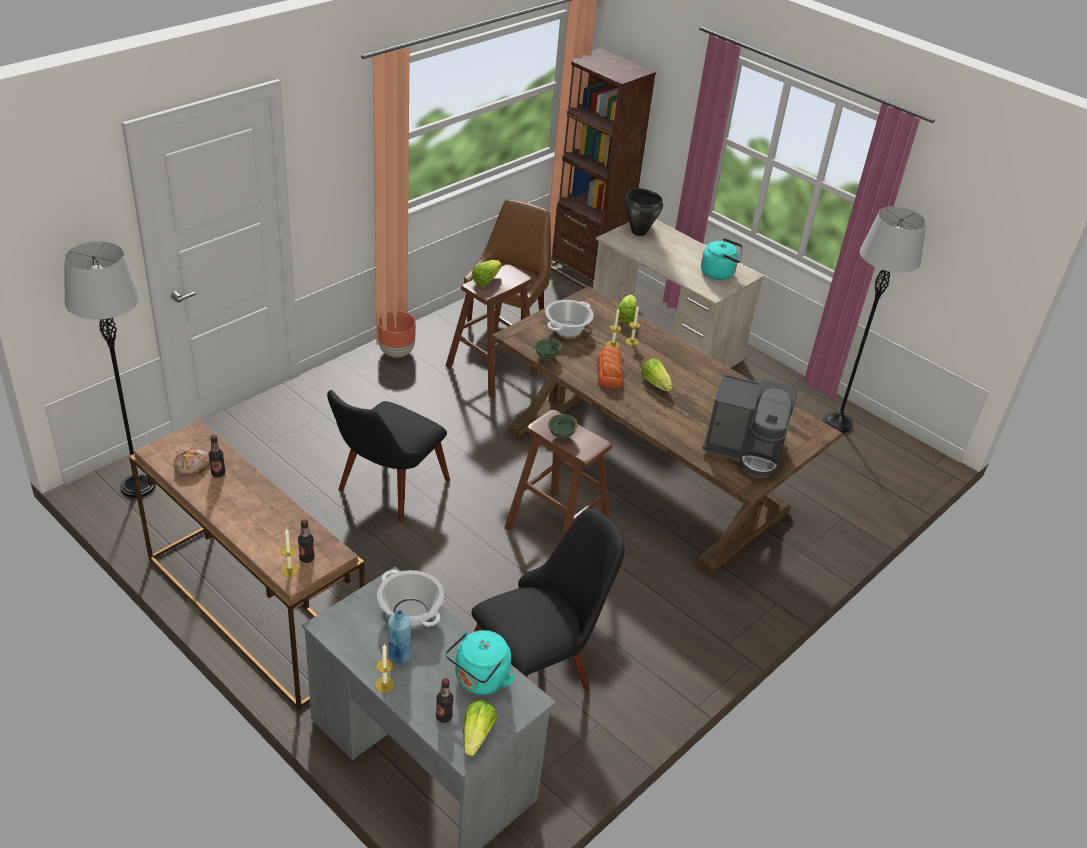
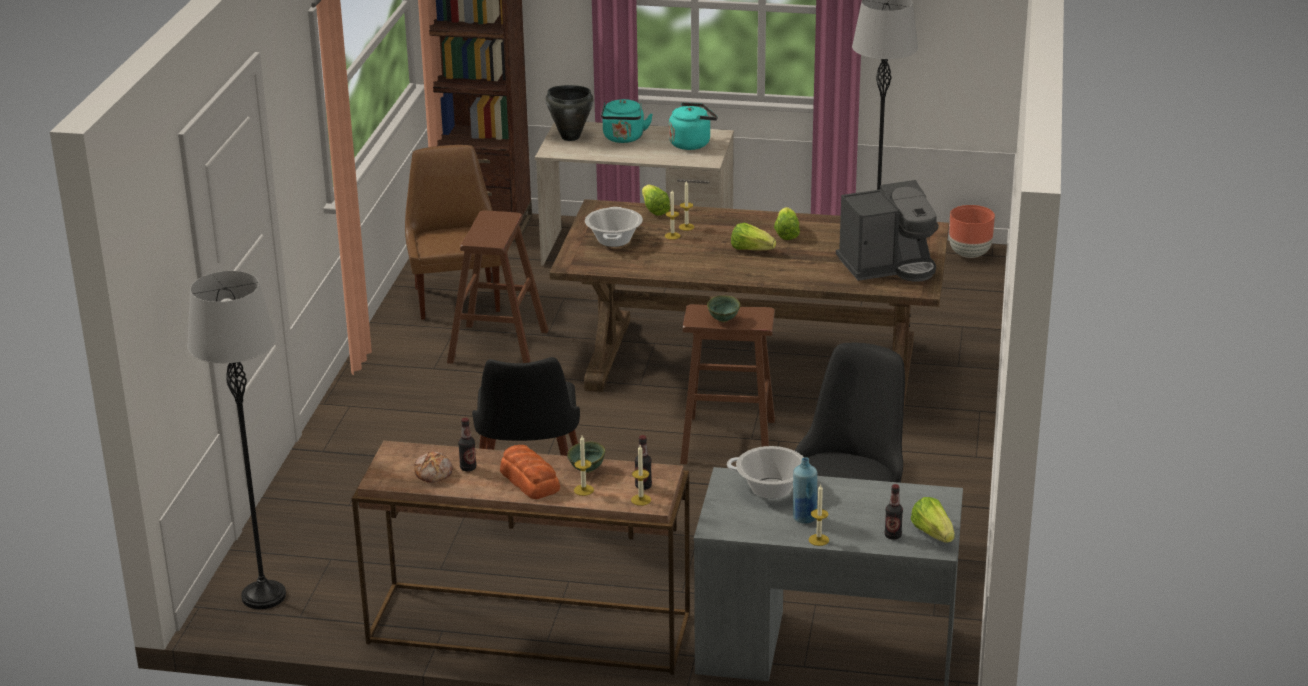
camera: 30 degrees left, 10 degrees down
(264, 537) = (583, 490): none -> candle
(396, 352) = (378, 373): brown planter -> brown planter (969, 254)
(480, 680) = (888, 502): turquoise kettle -> turquoise kettle (623, 139)
(486, 280) = (479, 231): lettuce -> lettuce (786, 233)
(547, 358) = (627, 269): green bowl -> green bowl (587, 470)
(609, 372) = (699, 257): bread -> bread (529, 480)

